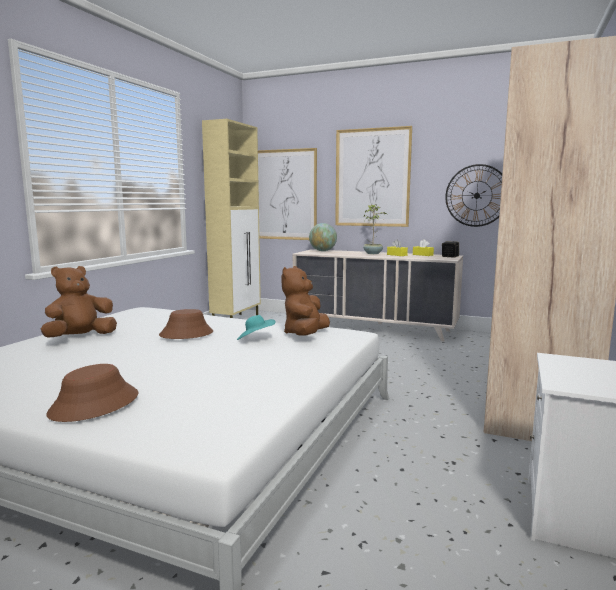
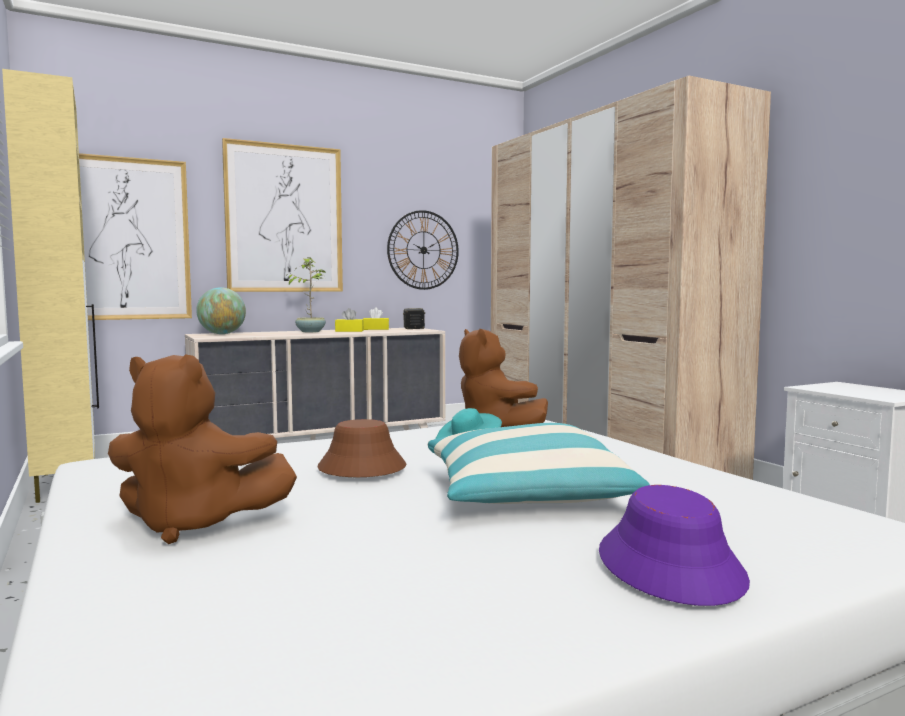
camera: 50 degrees left, 5 degrees down
(80, 337) = (195, 524): brown plush toy -> brown plush toy turned 75 degrees counterclockwise
(94, 404) = (671, 566): brown hat -> purple hat
(180, 363) = (528, 493): none -> pillow

